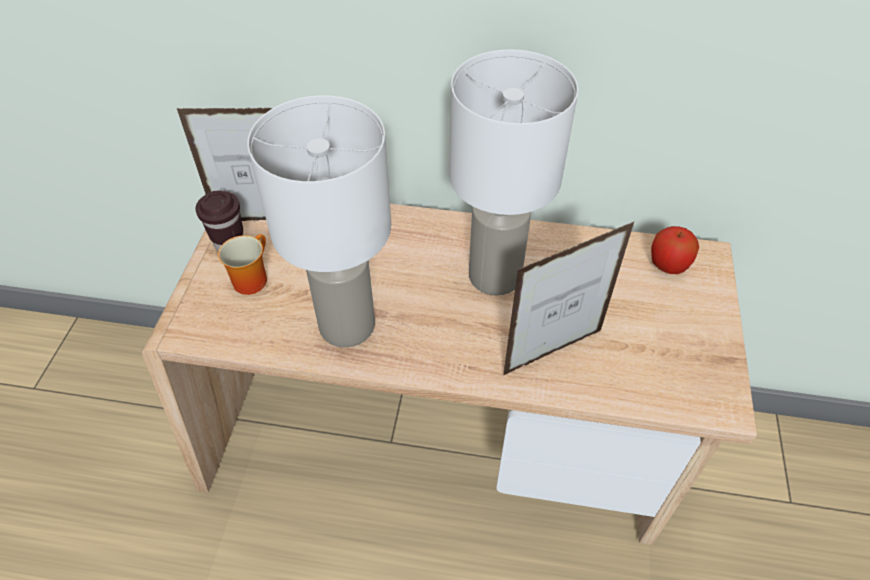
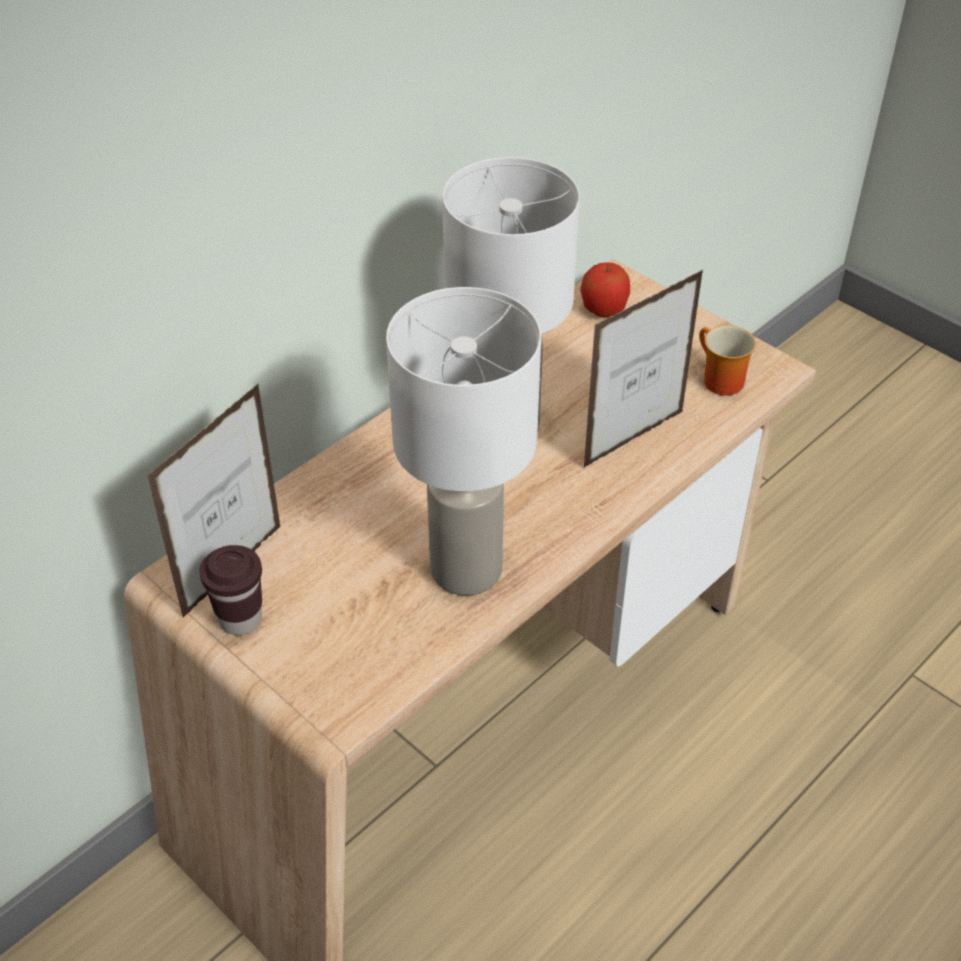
camera: 55 degrees left, 5 degrees down
(250, 278) = (315, 622): mug -> mug (717, 380)
(552, 352) = (634, 439): picture frame -> picture frame turned 135 degrees counterclockwise

